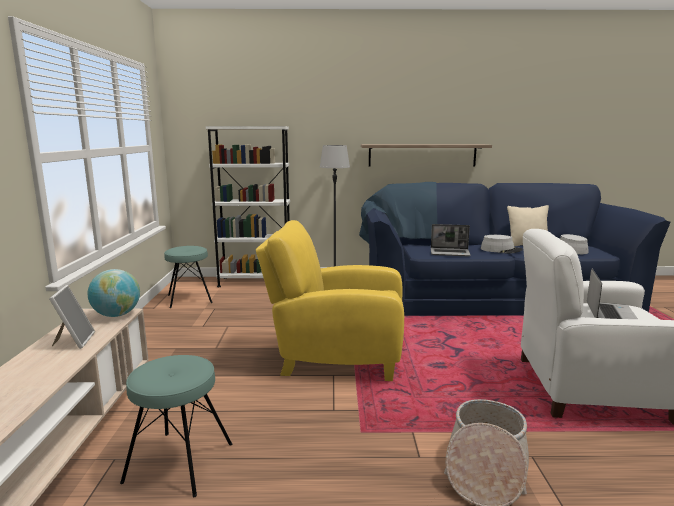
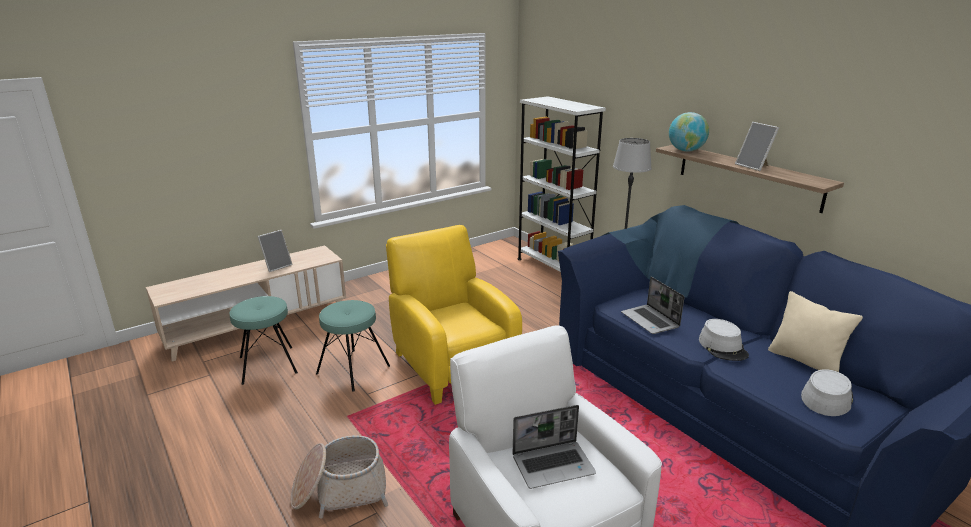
camera: 55 degrees right, 10 degrees up
(117, 315) = (323, 258): globe -> globe (686, 151)
(189, 299) = (478, 262): turquoise stool -> turquoise stool (353, 370)
(435, 144) = (754, 166): none -> picture frame

